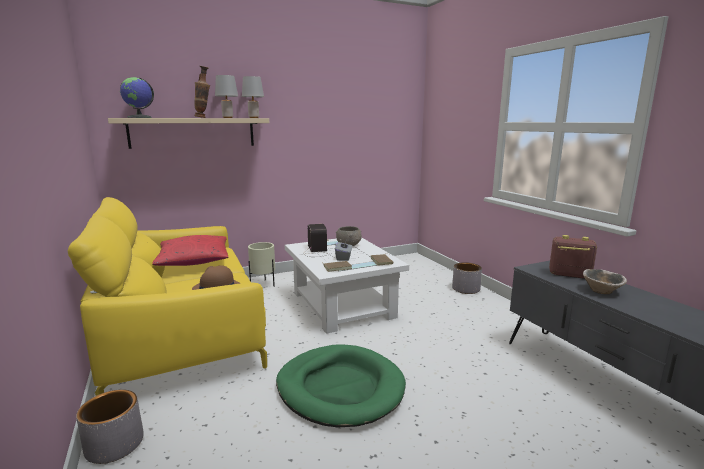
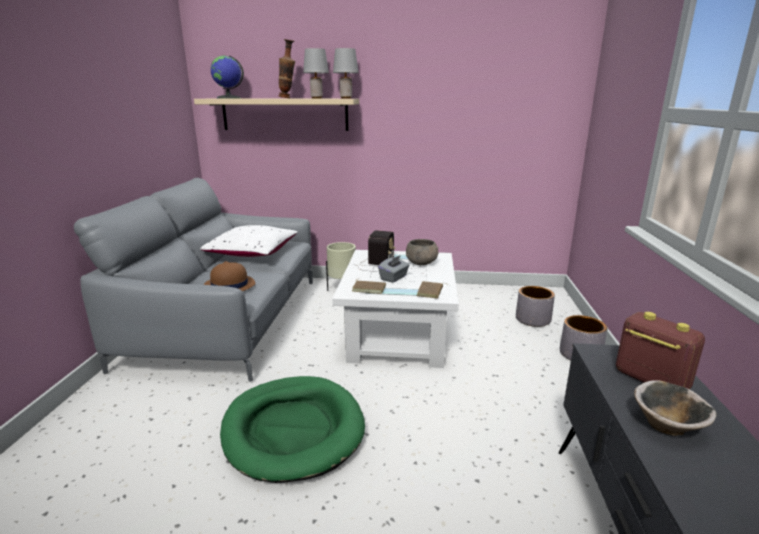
camera: 30 degrees right, 5 degrees up
(114, 445) = (81, 409): grey planter -> grey planter (532, 319)
(183, 331) = (228, 320): yellow sofa -> grey sofa
(194, 261) = (252, 252): red pillow -> white pillow

